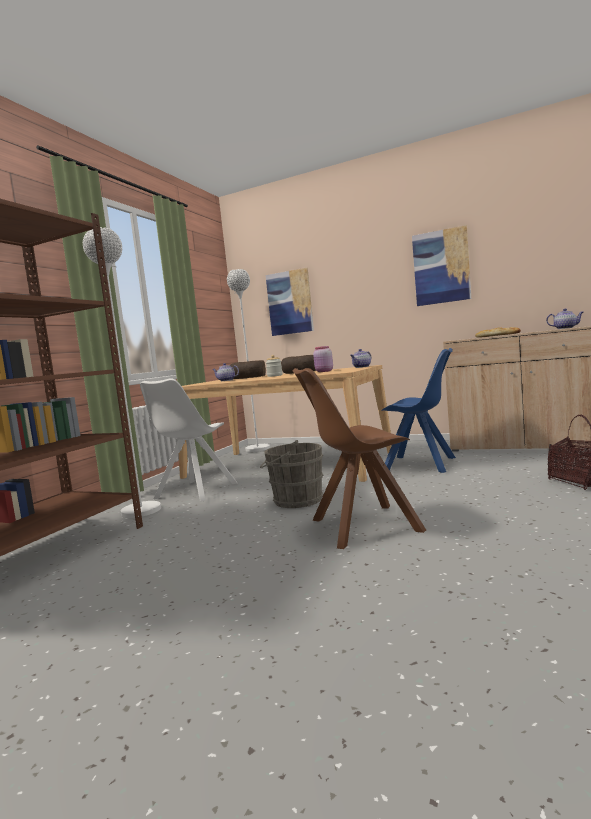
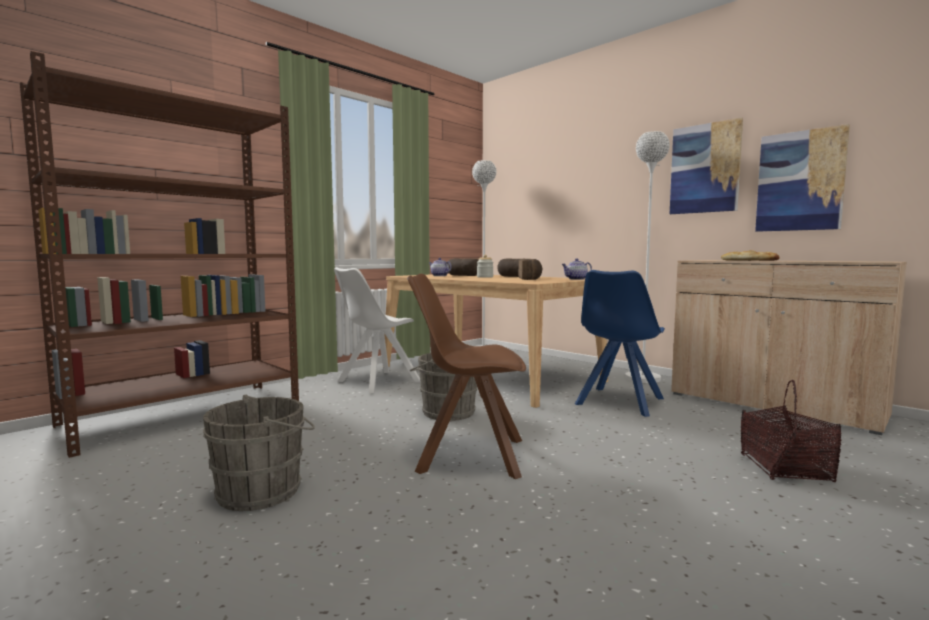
camera: 20 degrees right, 0 degrees up
(141, 511) = (315, 390): white floor lamp -> white floor lamp (643, 378)
(220, 599) = (265, 490): none -> grey bucket
(290, 302) = (536, 199): picture -> picture (800, 181)
(324, 371) = (530, 279): pink jar -> bread
(422, 465) = (618, 402): blue chair -> blue chair turned 75 degrees clockwise
(565, 328) = (848, 261): teapot -> none

